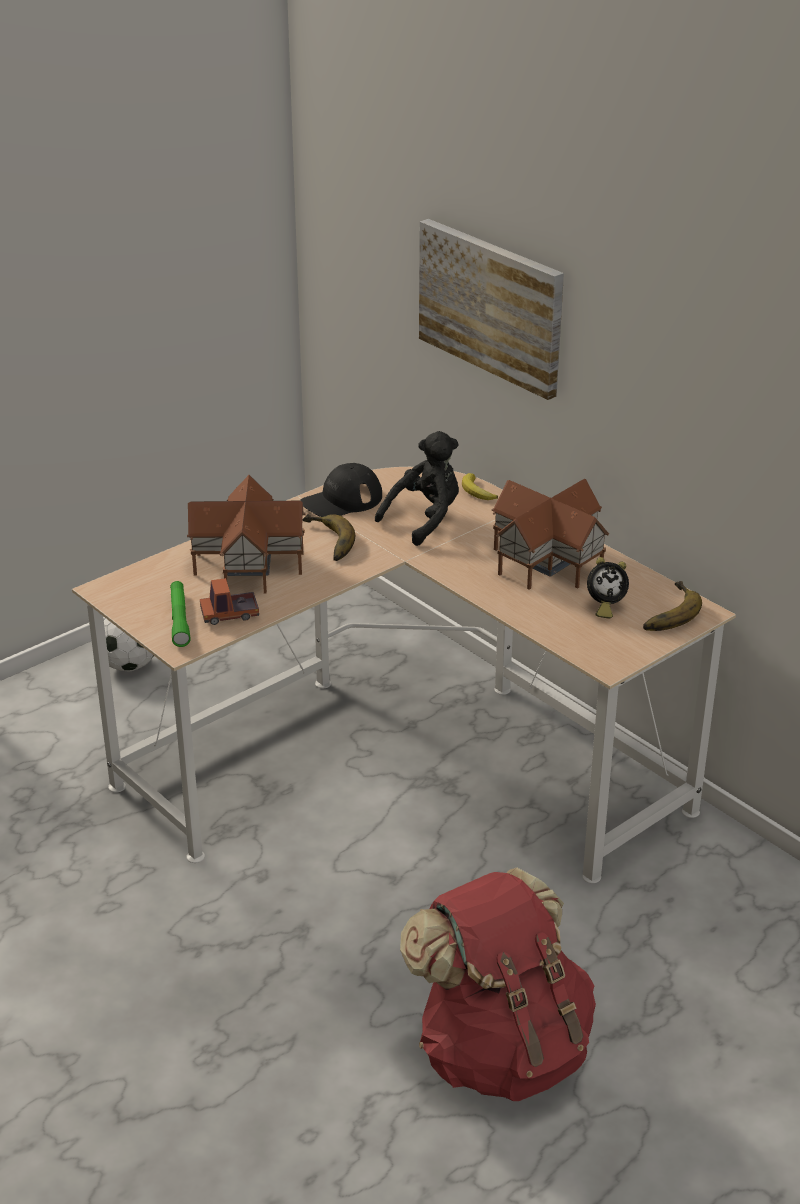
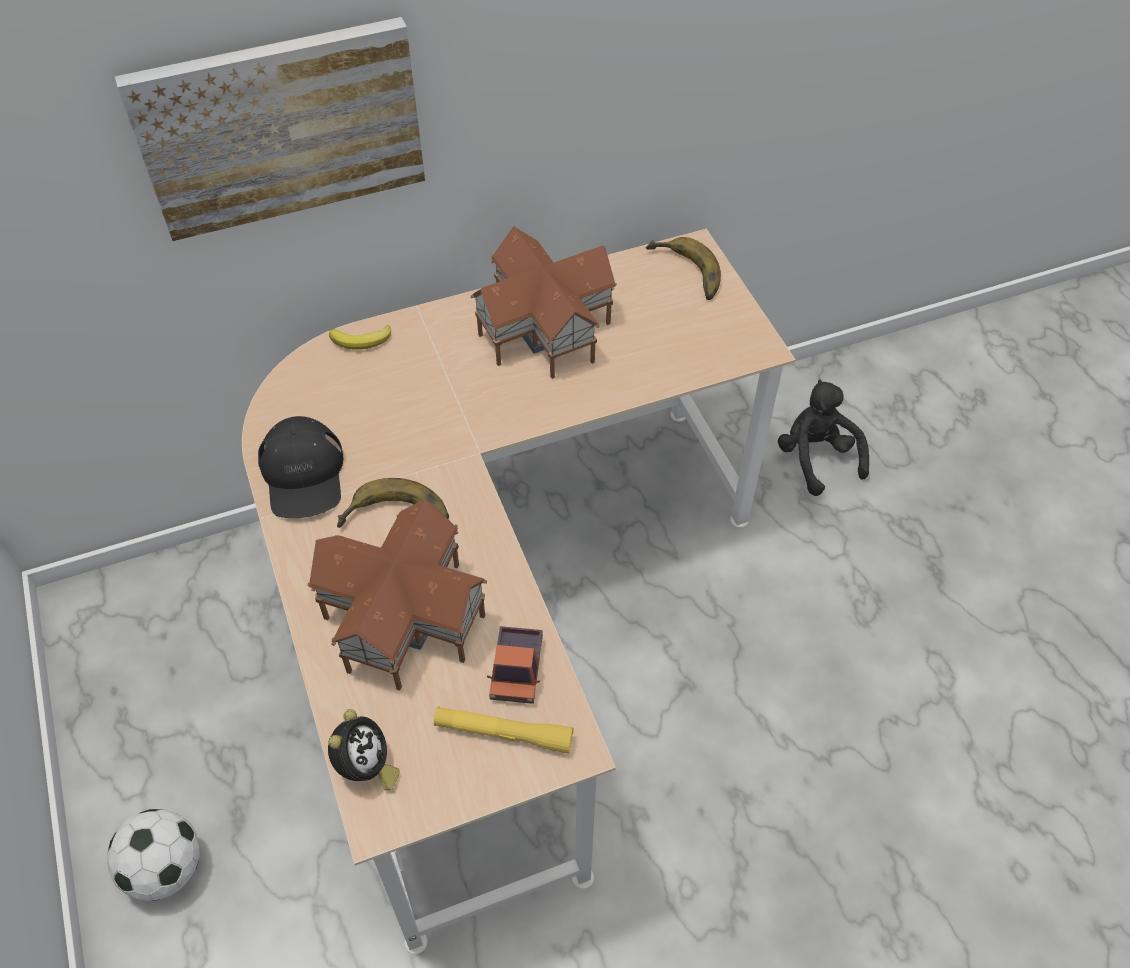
camera: 70 degrees left, 20 degrees up
(179, 619) = (503, 733): green flashlight -> yellow flashlight
(425, 520) = (398, 406): black plush toy -> black plush toy (816, 458)
(501, 1050) = (940, 670): red backpack -> none
(604, 607) = (654, 315): alarm clock -> alarm clock (365, 768)

